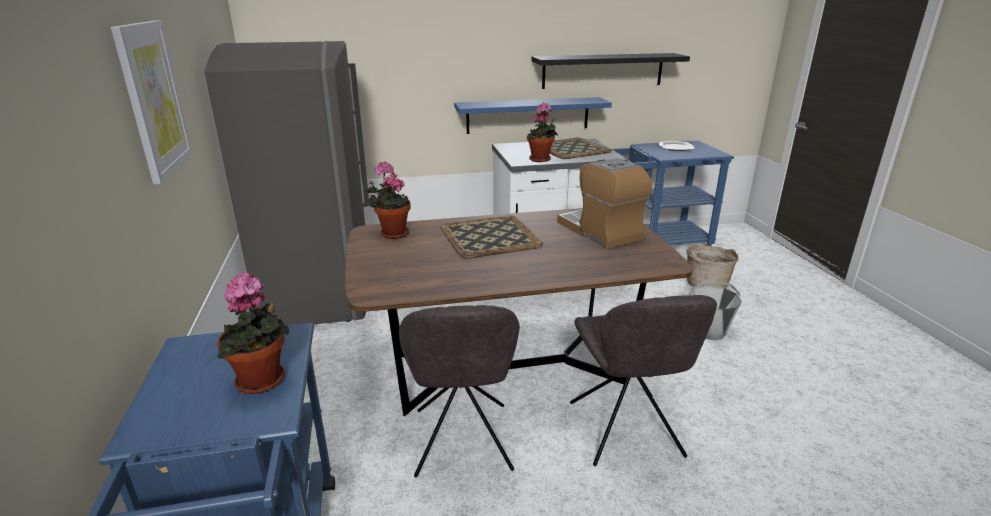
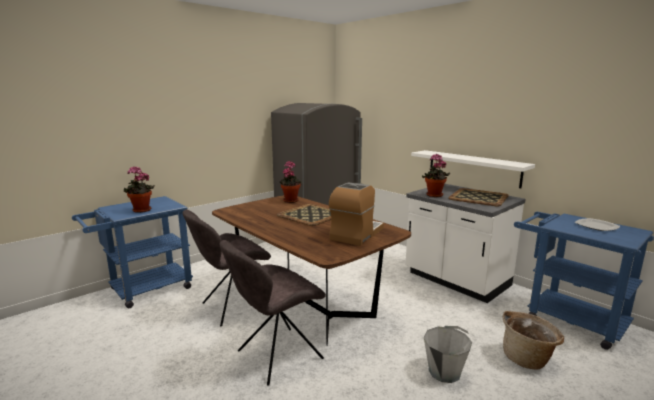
camera: 60 degrees right, 10 degrees down
(153, 99) = (210, 116): picture -> none
(528, 115) = (473, 168): blue shelf -> white shelf
(603, 70) = (540, 142): black shelf -> none

